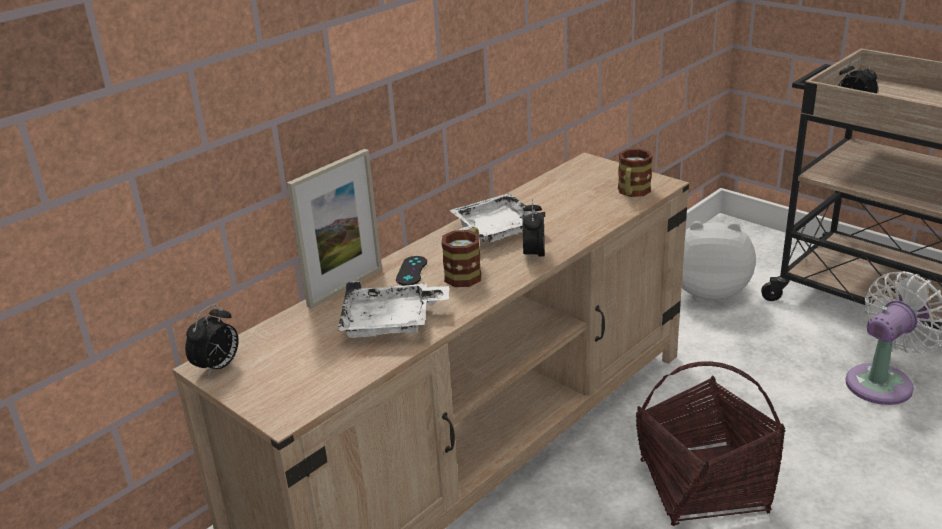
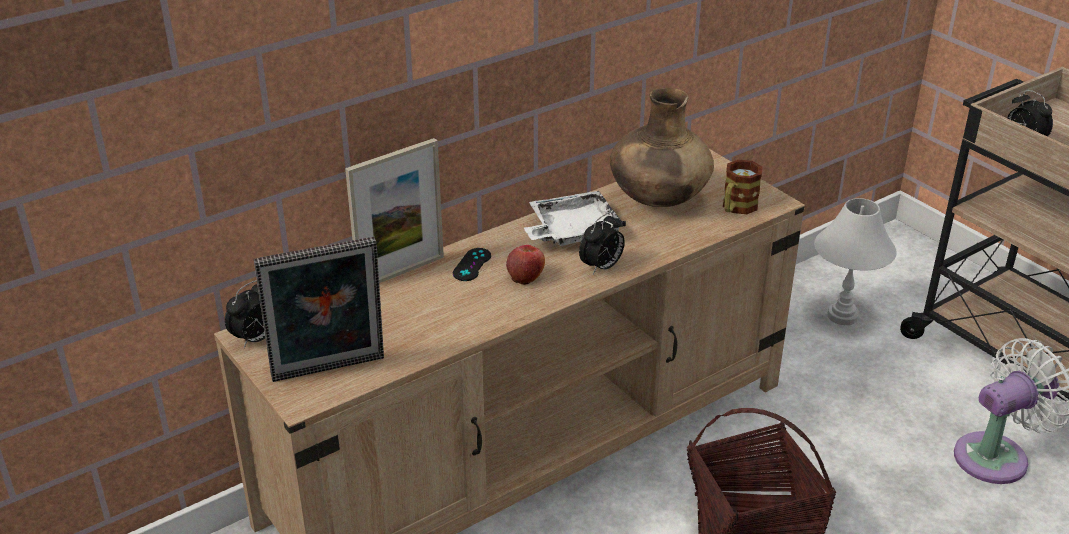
camera: 10 degrees right, 5 degrees up
(304, 384) = (329, 371): none -> picture frame
(391, 323) = (432, 320): white tray -> none
(466, 273) = (525, 276): mug -> apple
(534, 255) = (601, 267): alarm clock -> alarm clock turned 150 degrees counterclockwise
(560, 196) = (658, 200): none -> brown vase
(709, 292) = (843, 315): plush toy -> white table lamp

